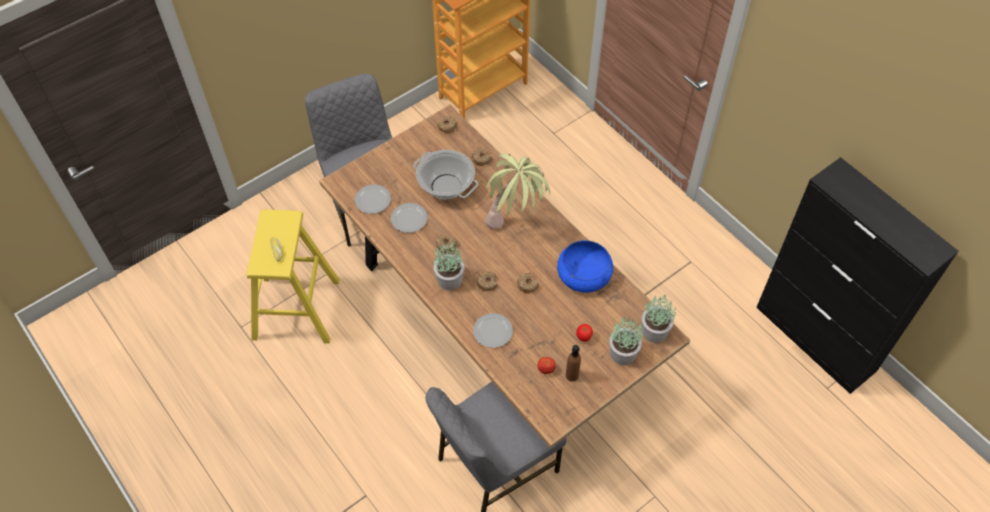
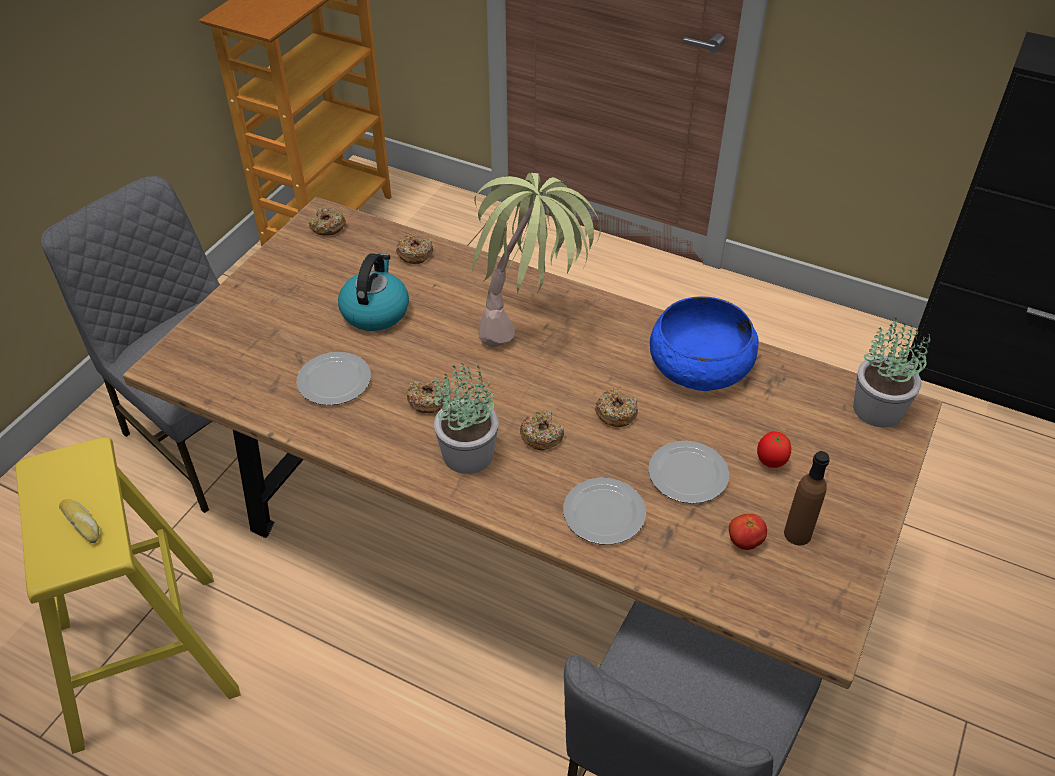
camera: 25 degrees left, 10 degrees down
(372, 200) = (246, 374): plate -> plate (686, 475)
(446, 186) = (375, 311): cooking pot -> kettle
(623, 353) = (855, 462): potted plant -> none

